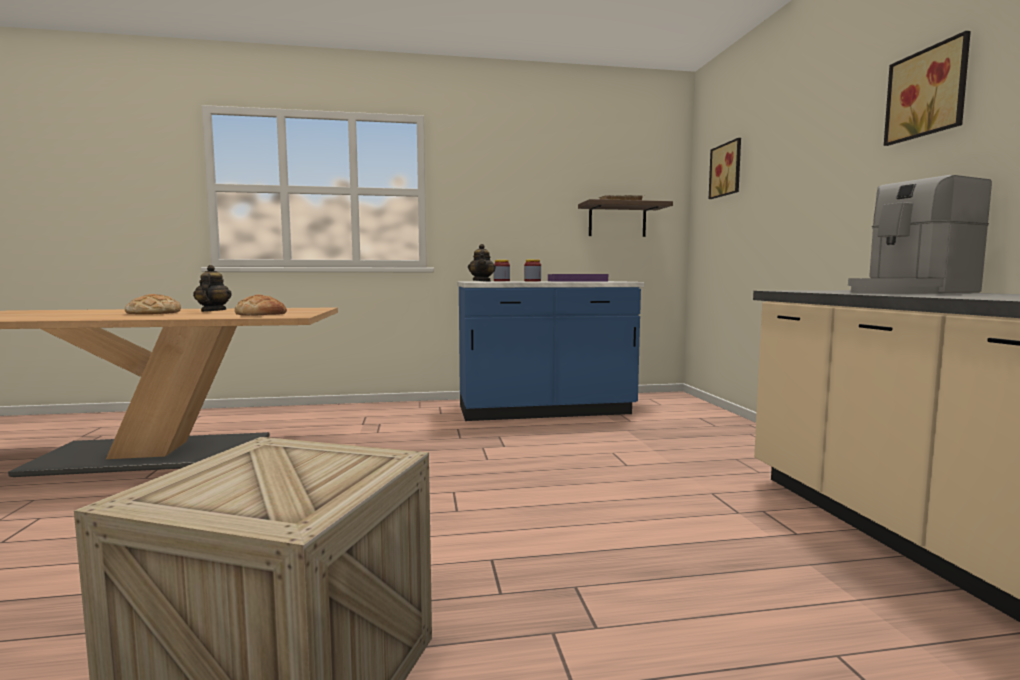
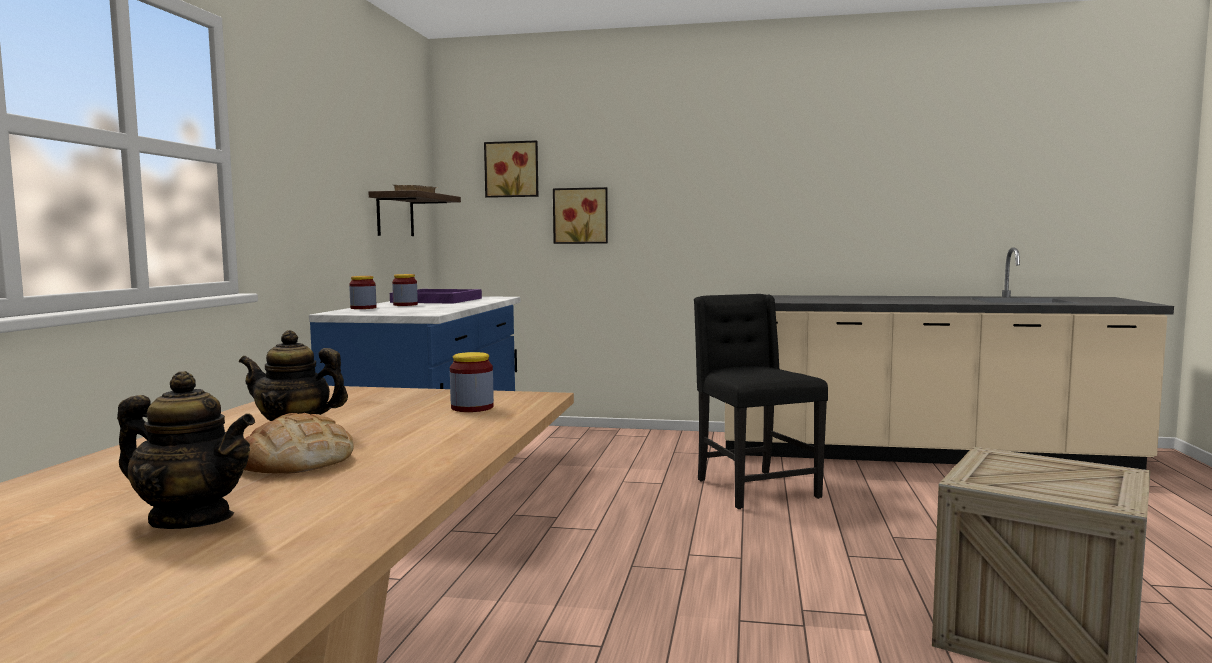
camera: 70 degrees left, 0 degrees up
(261, 314) = (472, 407): bread -> jar
(482, 281) = (385, 311): teapot -> teapot (191, 519)
(663, 501) = (753, 488): none -> black chair
(909, 292) = (799, 298): coffee machine -> none
(929, 93) = (755, 158): picture -> picture (581, 216)

